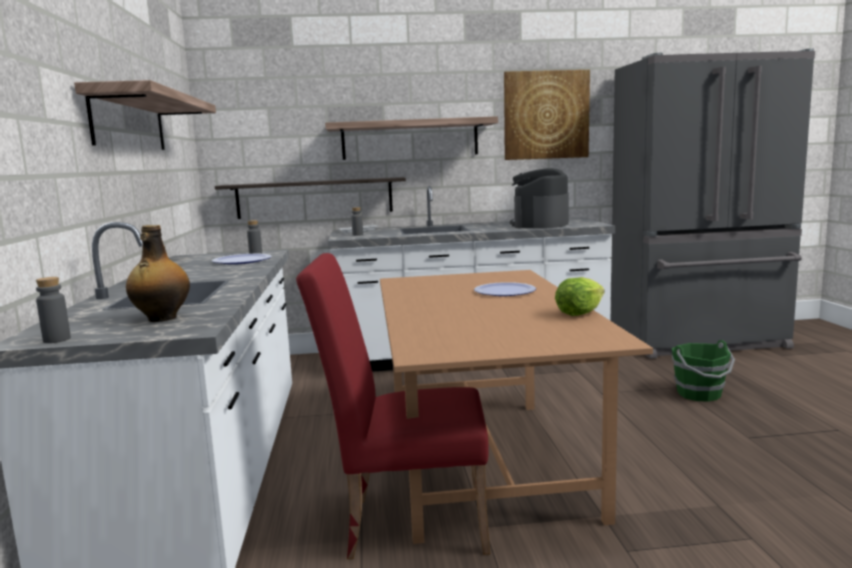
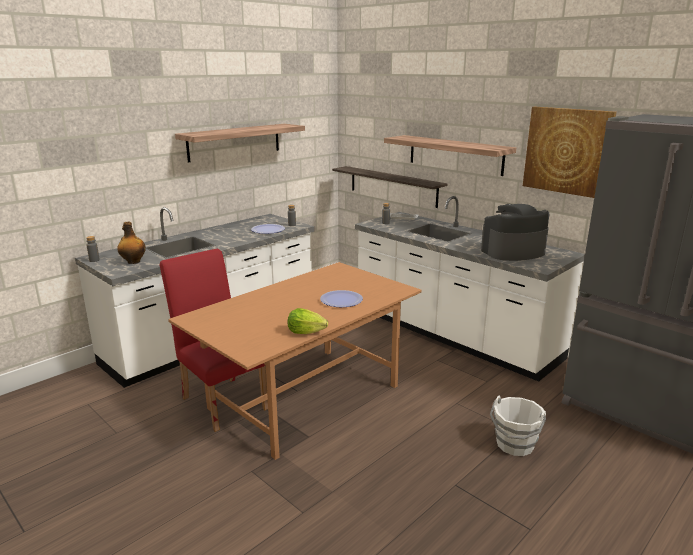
camera: 50 degrees right, 10 degrees up
(700, 394) = (514, 445): green bucket -> white bucket

